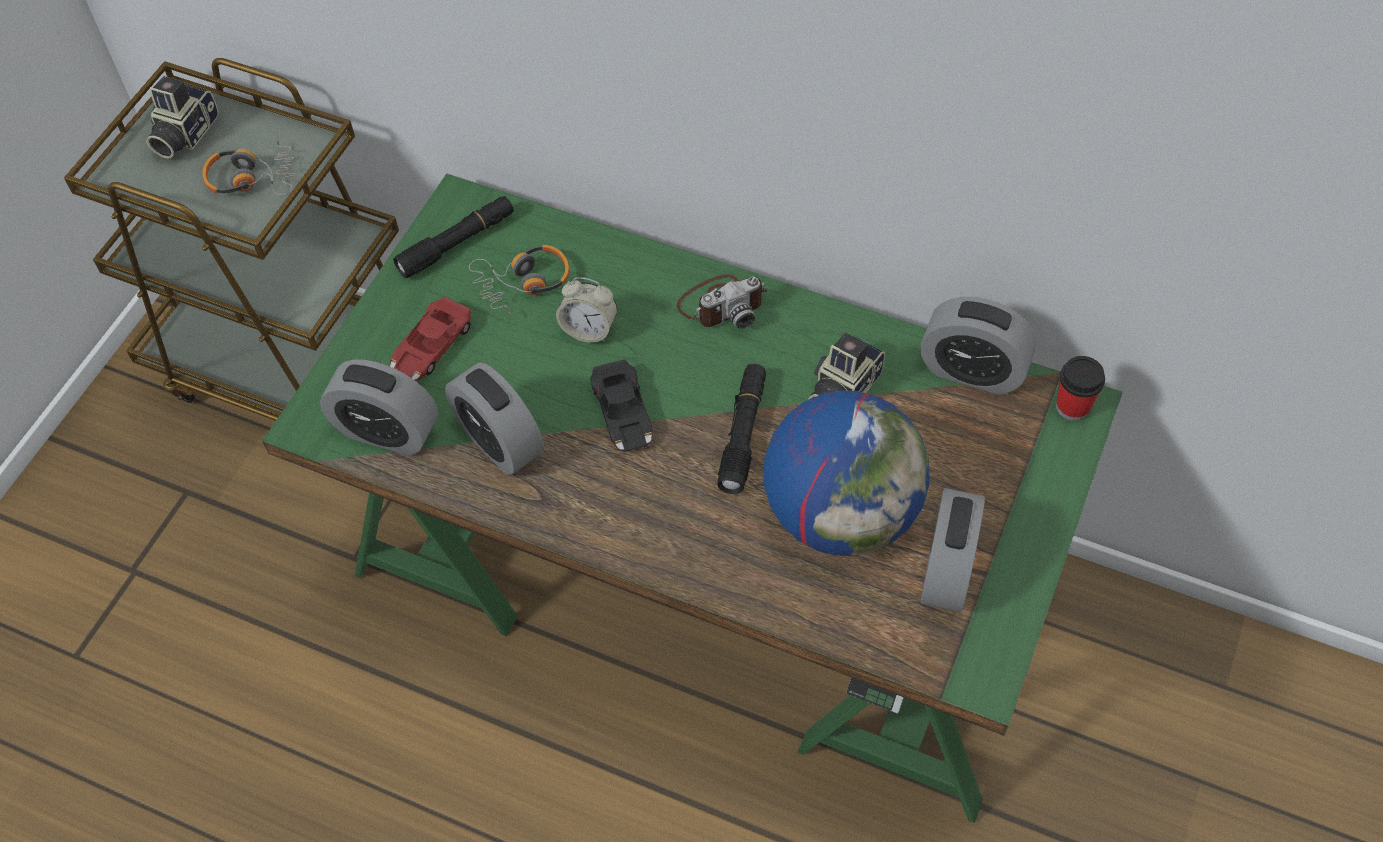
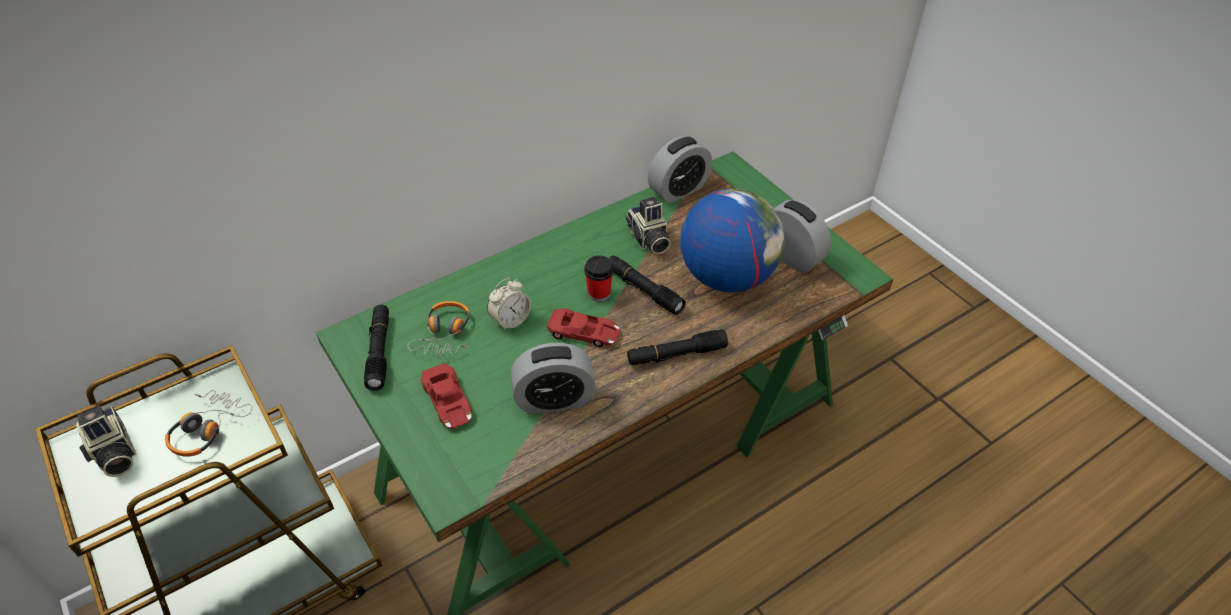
camera: 60 degrees left, 10 degrees down
(387, 431) = (494, 454): alarm clock -> none
(623, 412) = (584, 333): black toy car -> red toy car
(657, 527) = (676, 354): none -> black flashlight
(722, 304) = (548, 257): camera -> none
(1072, 406) = (728, 169): cup -> cup (599, 293)

